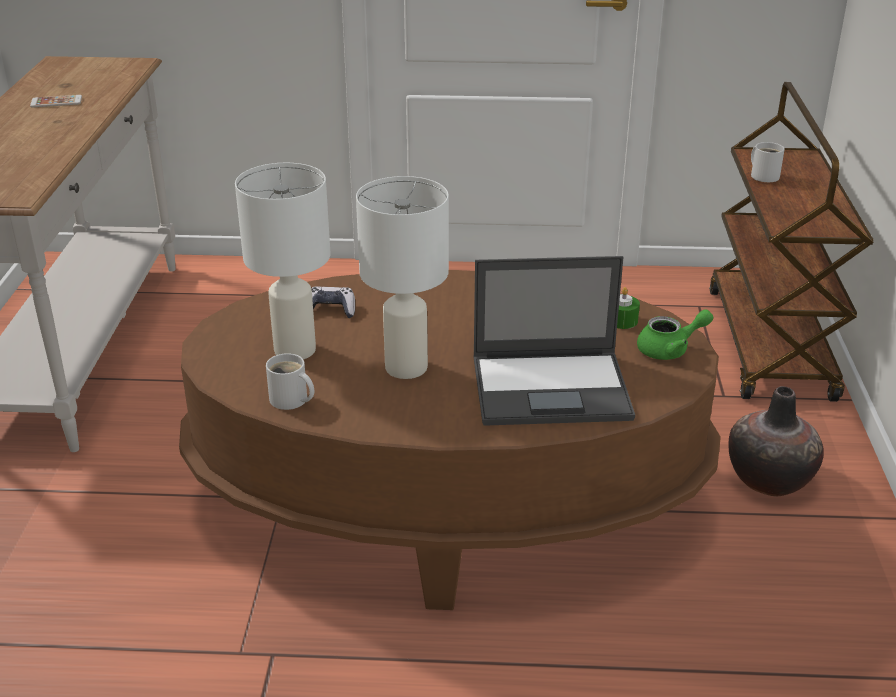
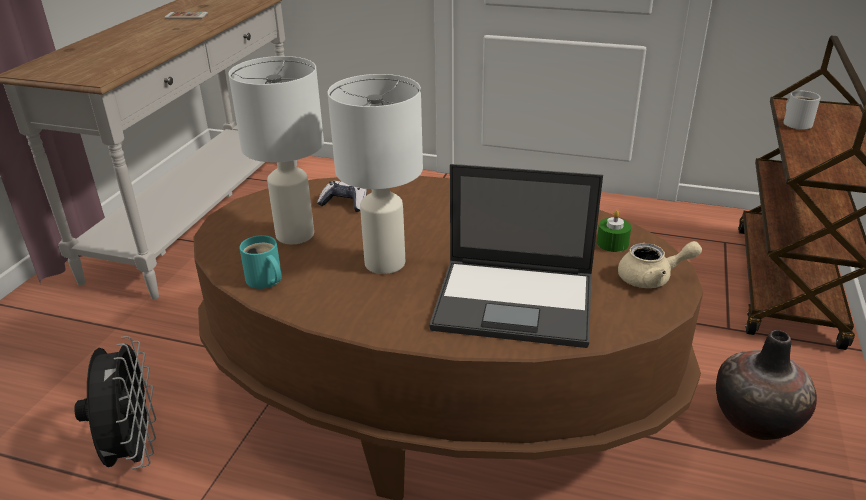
camera: 15 degrees right, 0 degrees up
(140, 613) = (133, 450): none -> black fan
(290, 401) = (264, 280): white mug -> turquoise mug
(670, 350) = (652, 278): green teapot -> beige teapot

